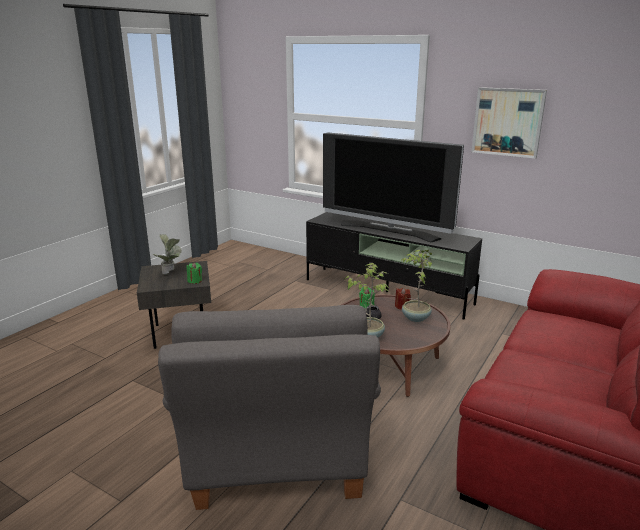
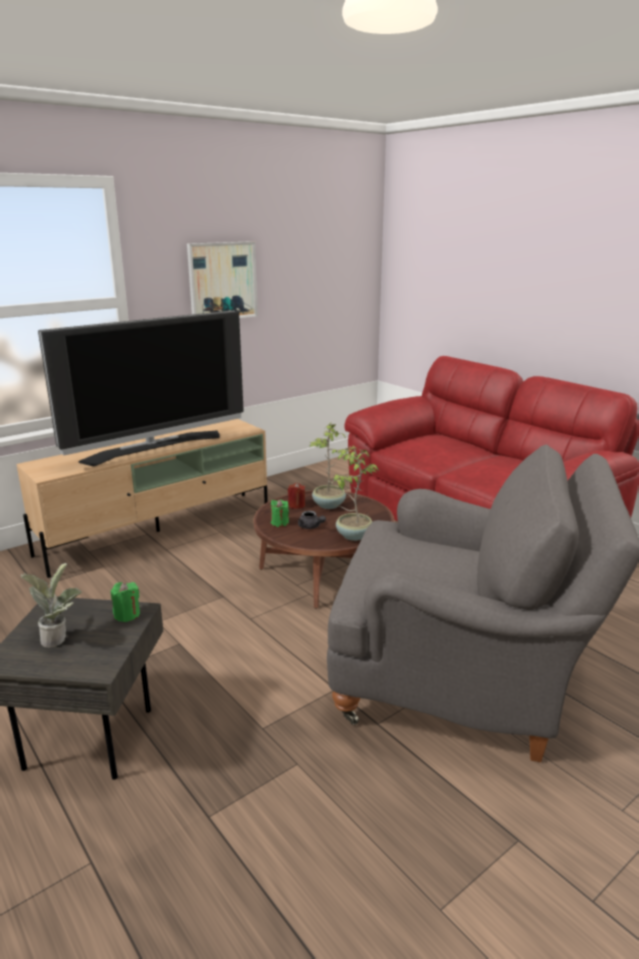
camera: 70 degrees left, 0 degrees up
(387, 292) = (159, 530): black tv stand -> beige tv stand

